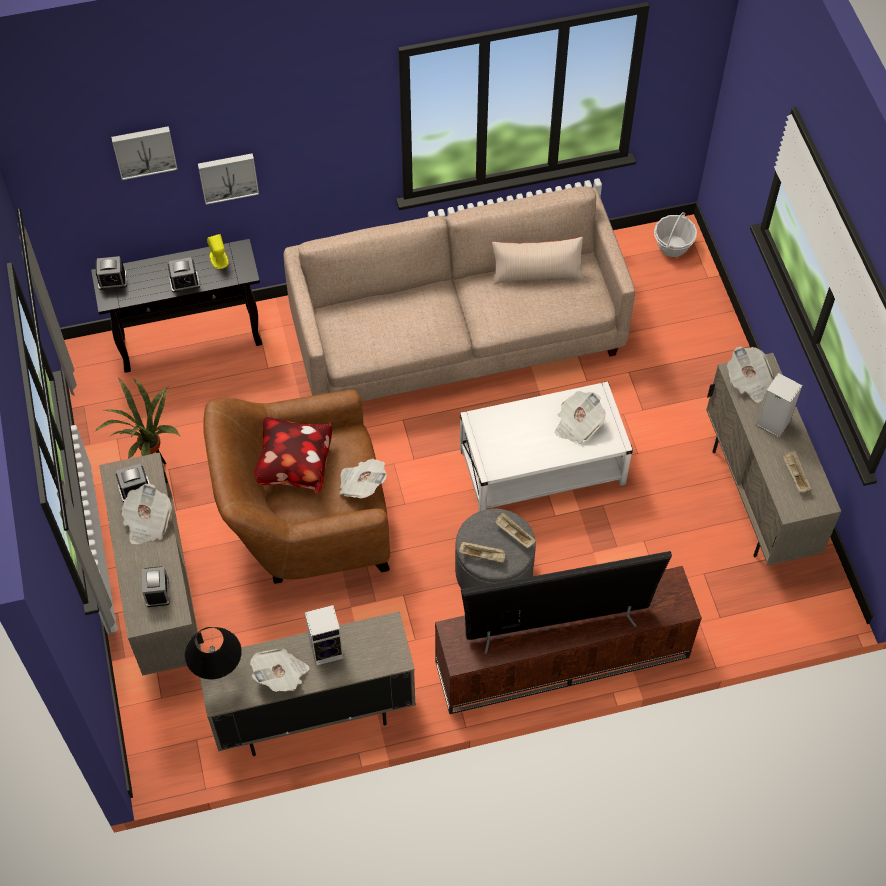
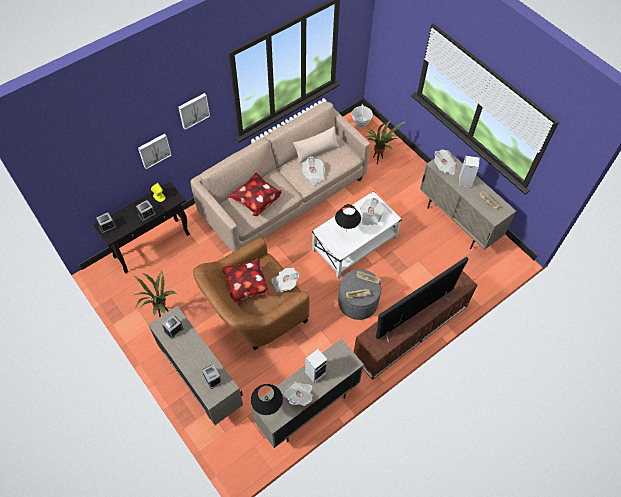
camera: 25 degrees left, 0 degrees up
(144, 150) = (109, 148): picture -> picture (193, 110)
(147, 522) = (189, 344): newspaper -> newspaper (313, 175)
(384, 324) = (255, 201): none -> pillow
(518, 438) = (346, 232): none -> black table lamp
(667, 329) = (378, 159): none -> potted plant

